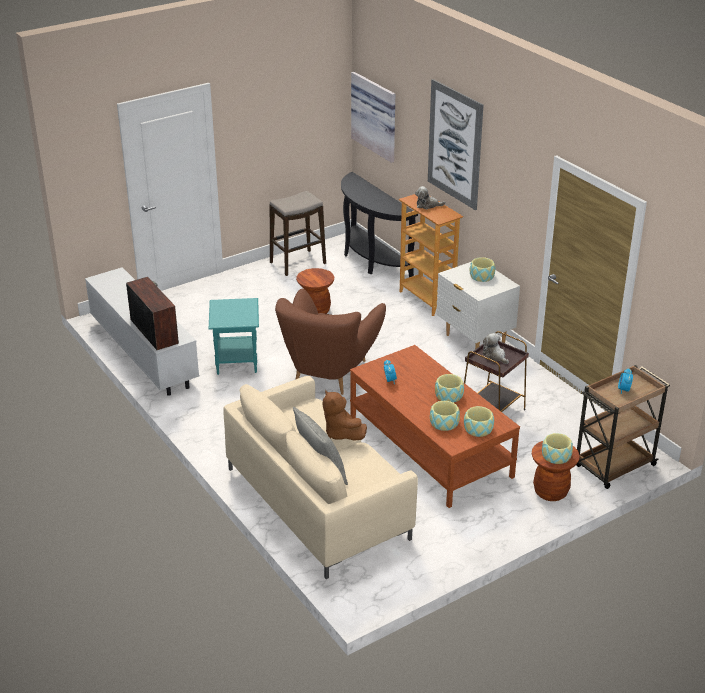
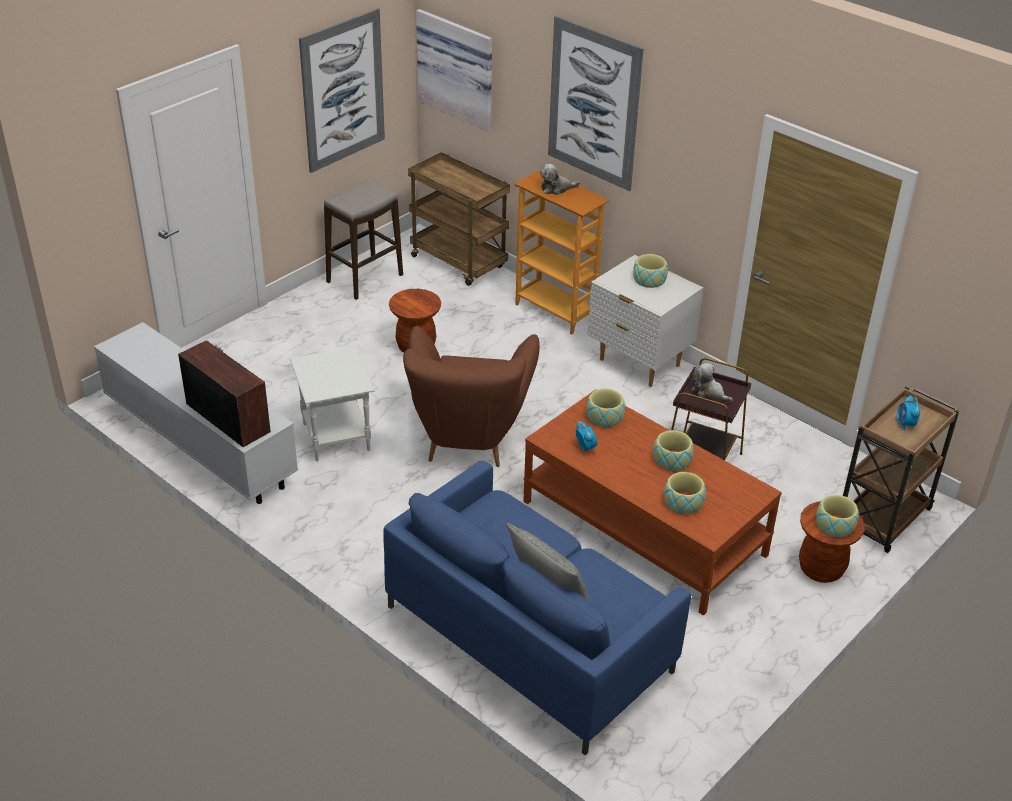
camera: 15 degrees left, 5 degrees up
(237, 361) = (336, 436): turquoise side table -> white side table
(291, 124) = (343, 91): none -> picture
(317, 504) = (529, 640): beige sofa -> blue sofa
(341, 434) = (554, 540): brown plush toy -> none
(370, 260) = (459, 262): black console table -> brown cart
(478, 429) = (730, 504): bowl -> bowl (605, 417)

